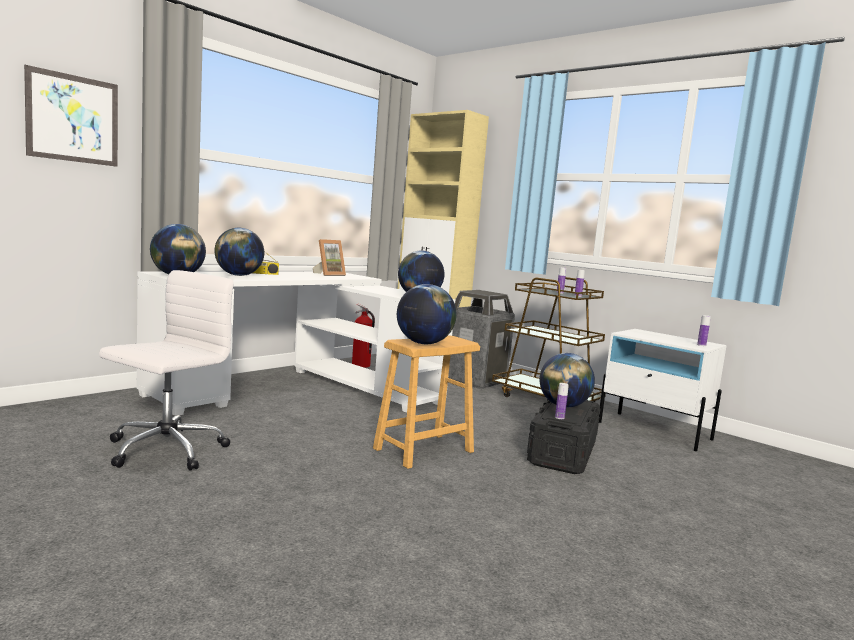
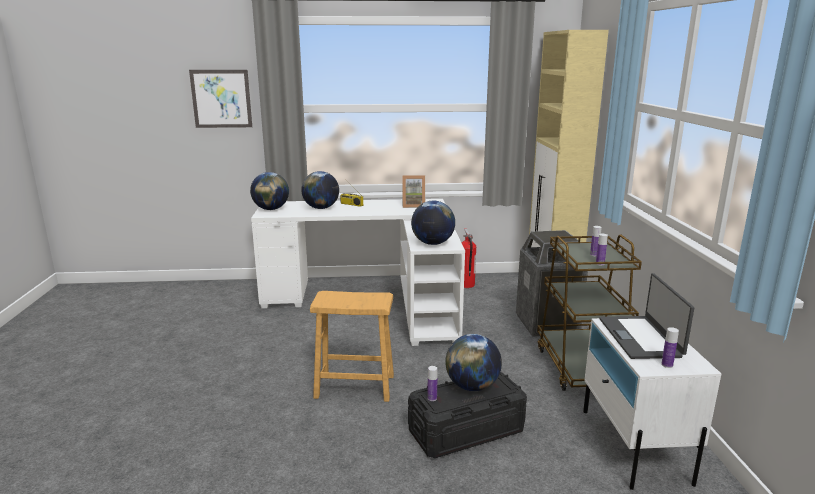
camera: 45 degrees right, 10 degrees up
(164, 450) = (214, 335): white office chair -> none
(424, 343) = (336, 300): globe -> none
(657, 337) = (640, 337): none -> laptop

